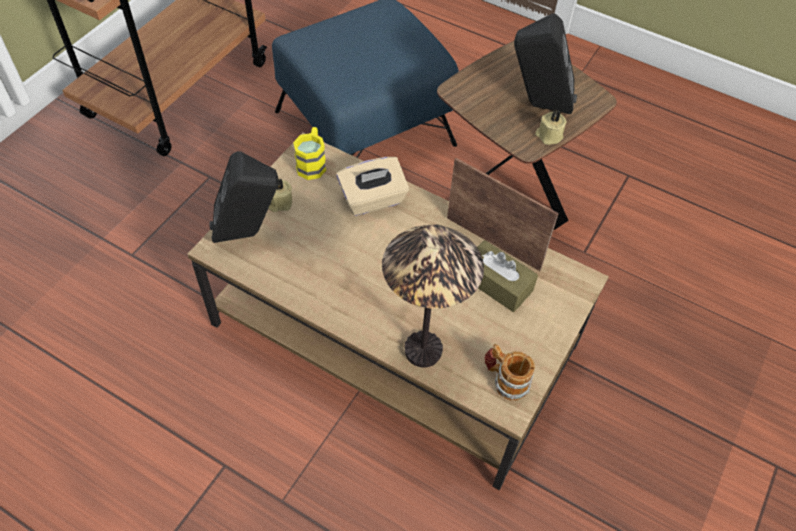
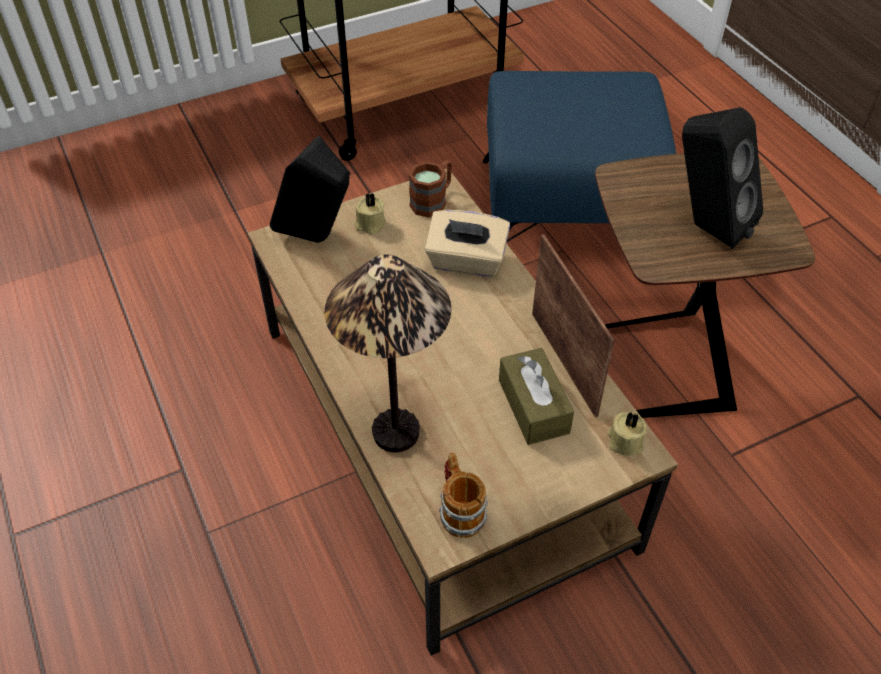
camera: 35 degrees right, 5 degrees down
(312, 163) = (433, 200): yellow mug -> brown mug
(548, 136) = (690, 263): beige candle -> beige candle (624, 441)

